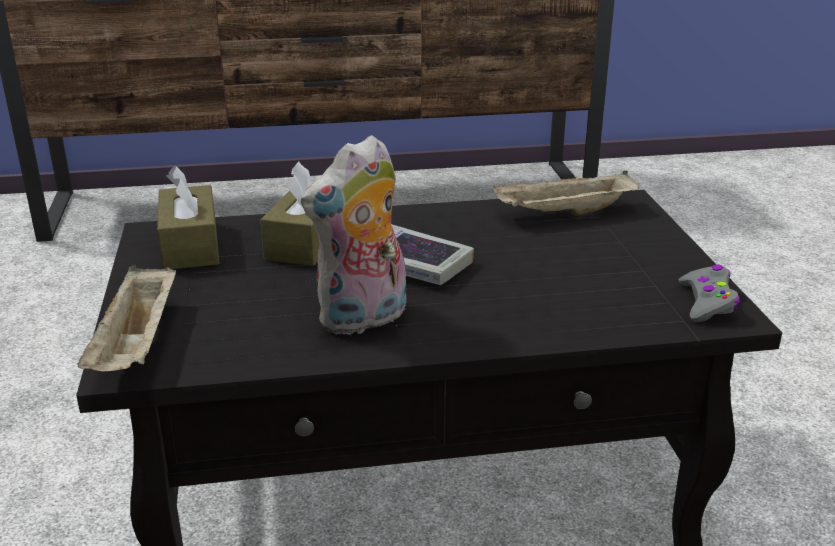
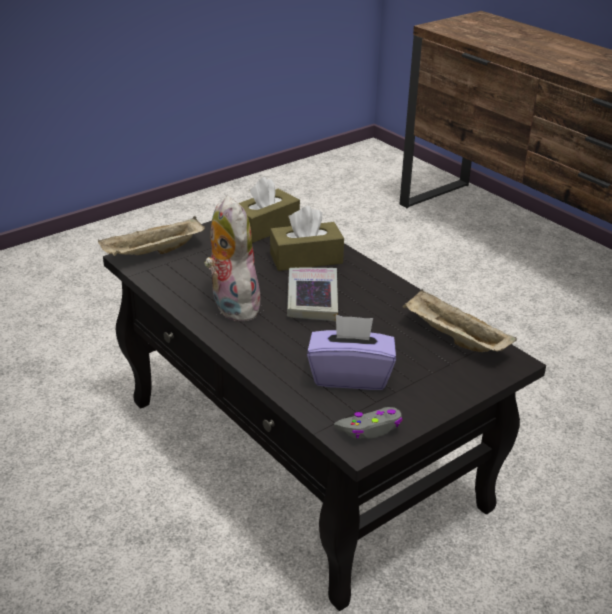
camera: 60 degrees right, 5 degrees up
(363, 319) = (231, 305): plush toy -> plush toy turned 45 degrees clockwise
(595, 285) = (350, 376): none -> purple tissue box

